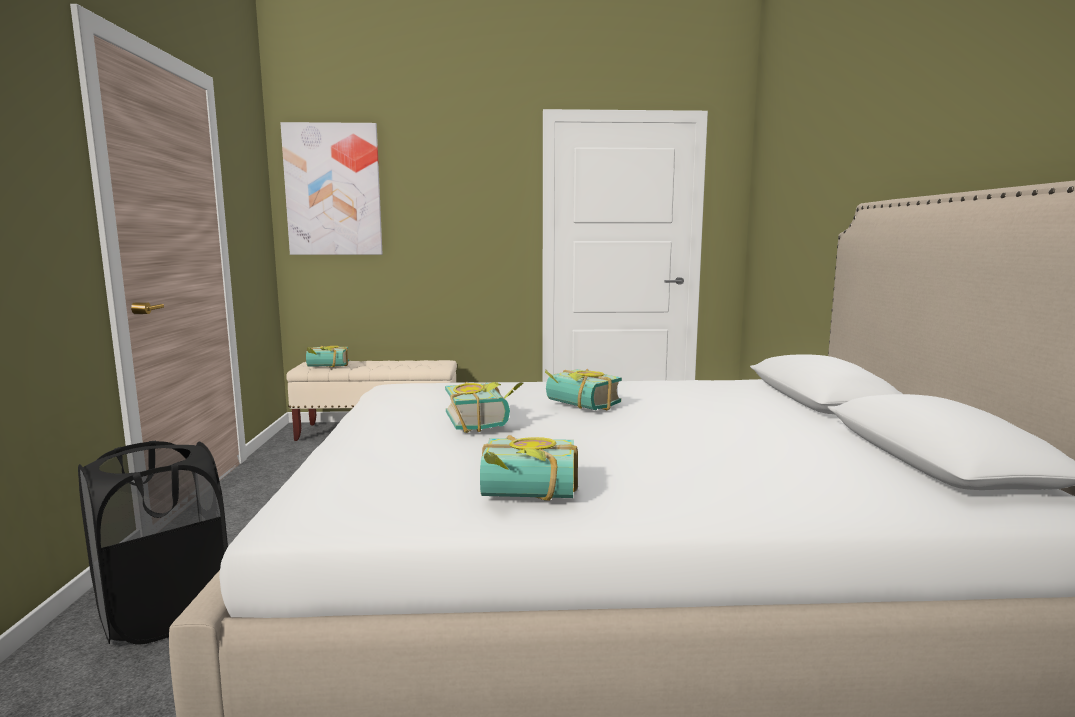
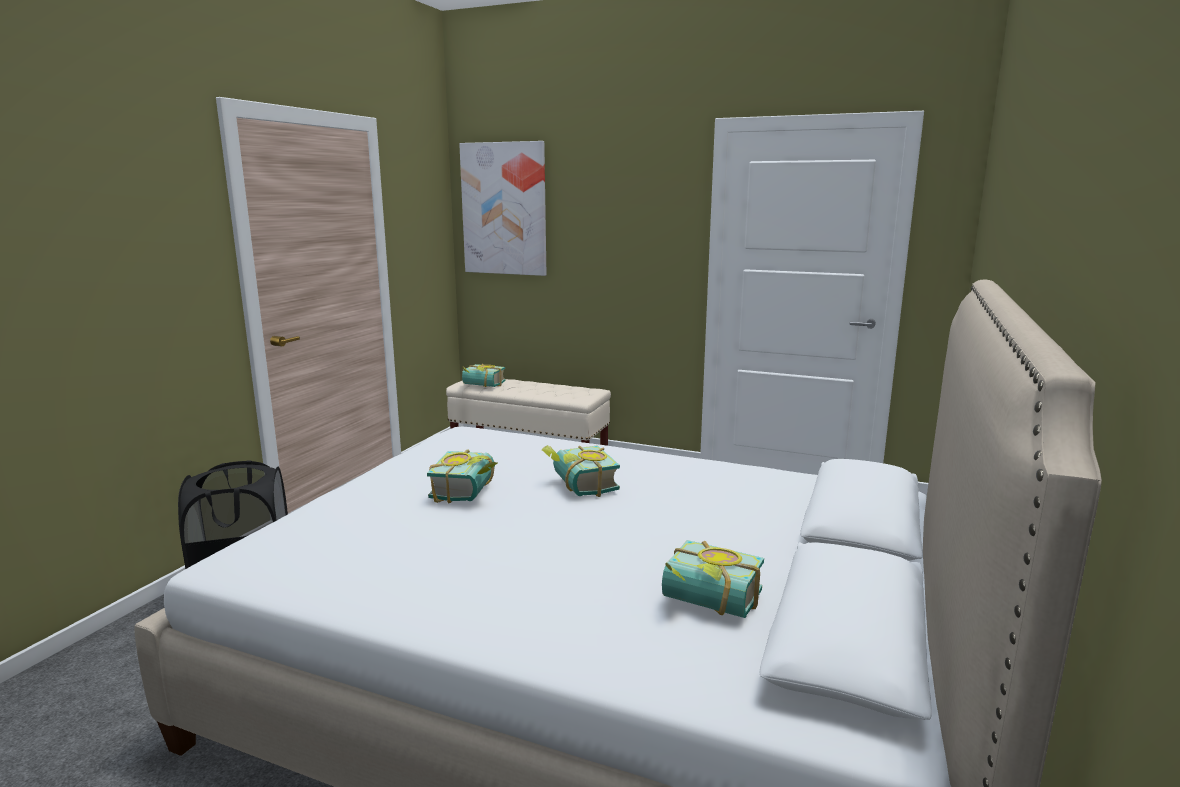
camera: 25 degrees right, 5 degrees up
(528, 496) = (392, 584): book -> book (708, 604)

